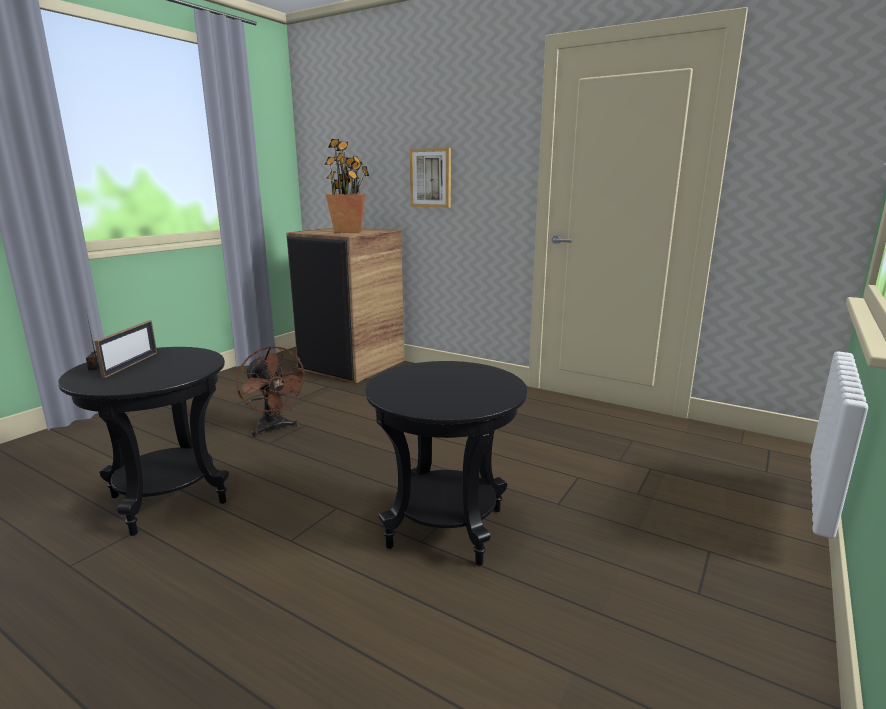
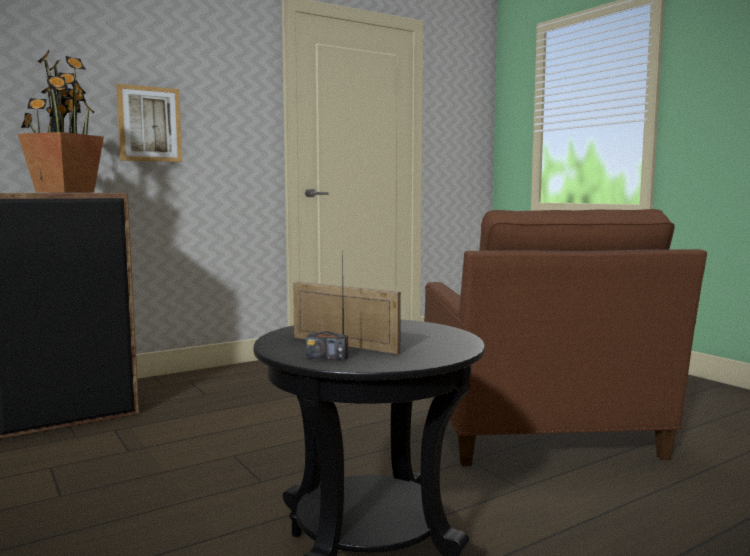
camera: 65 degrees left, 10 degrees down
(274, 429) = (219, 474): brown fan -> none
(445, 528) = (533, 425): black side table -> brown armchair

